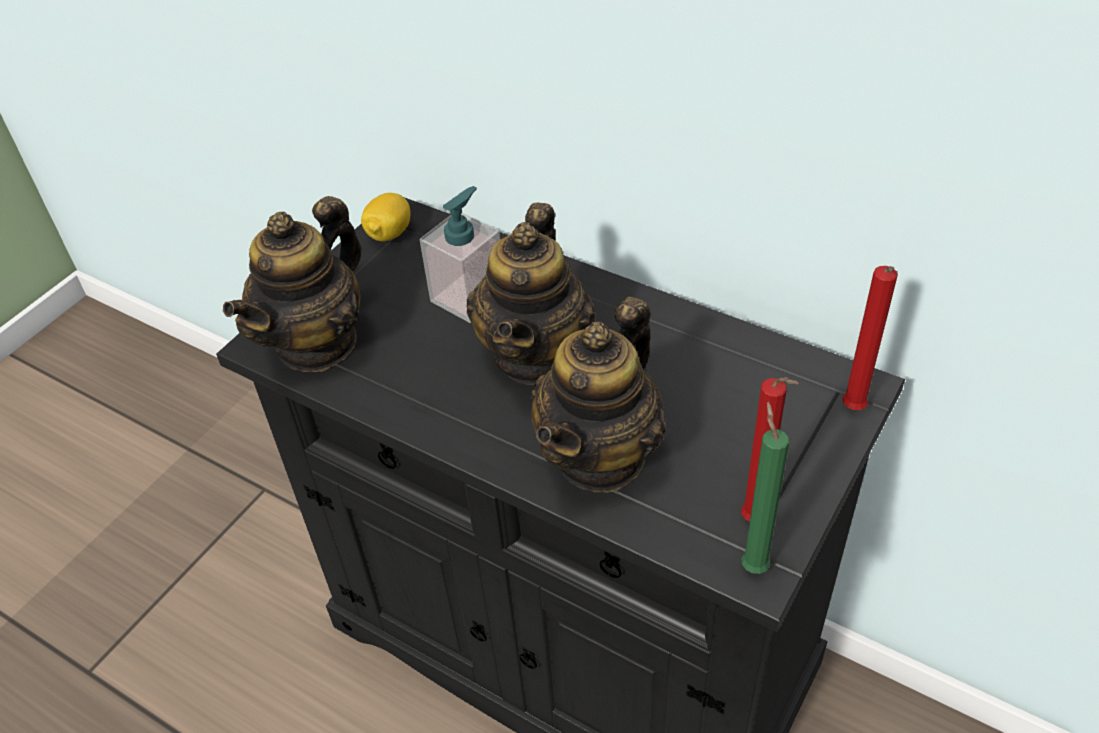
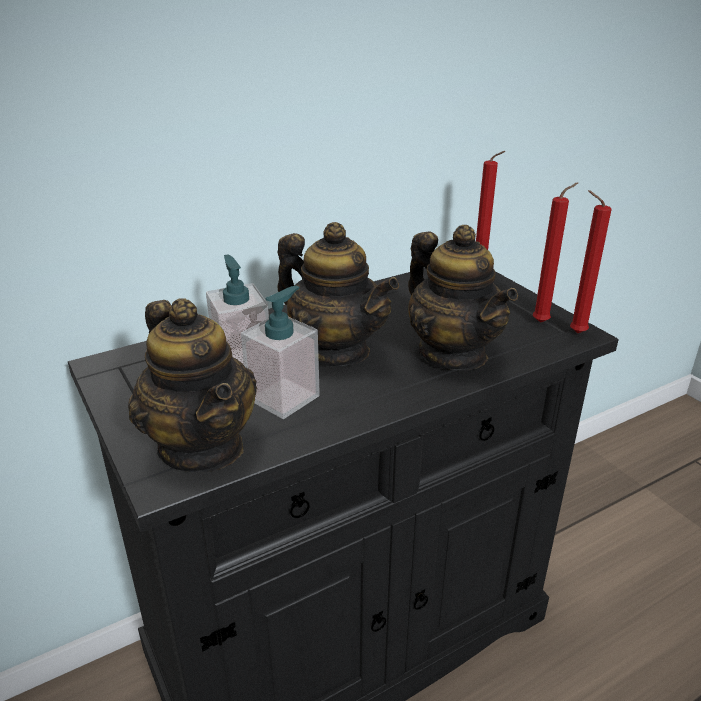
camera: 65 degrees left, 15 degrees down
(389, 234) = (117, 375): lemon -> none
(422, 357) = (283, 397): none -> soap dispenser
(753, 564) = (574, 332): green candle -> red candle

